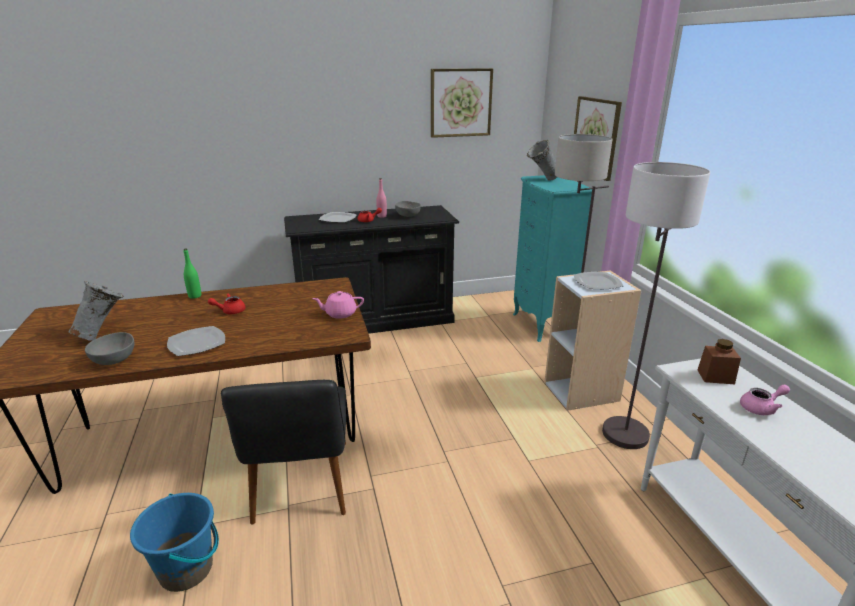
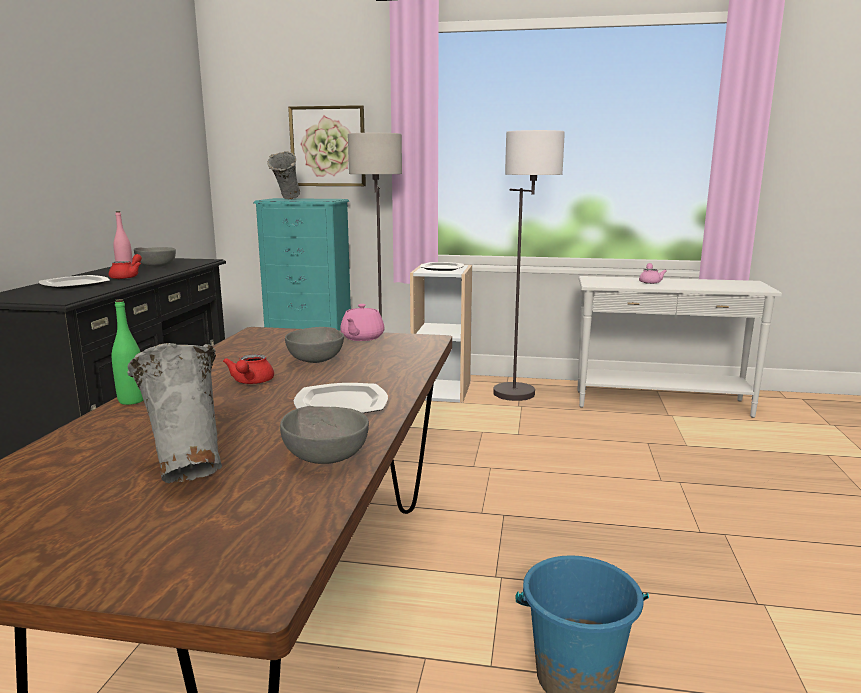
camera: 65 degrees left, 10 degrees down
(278, 315) = (317, 360): none -> grey bowl
(302, 480) = (454, 559): black chair -> none
(460, 103) = (143, 112): picture -> none
(715, 377) = (607, 281): brown jar -> none

